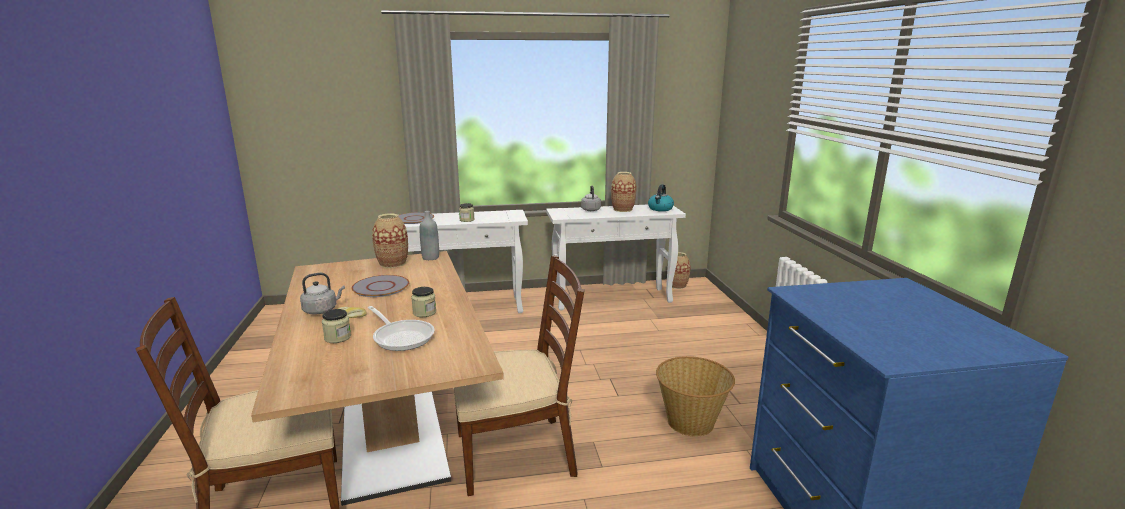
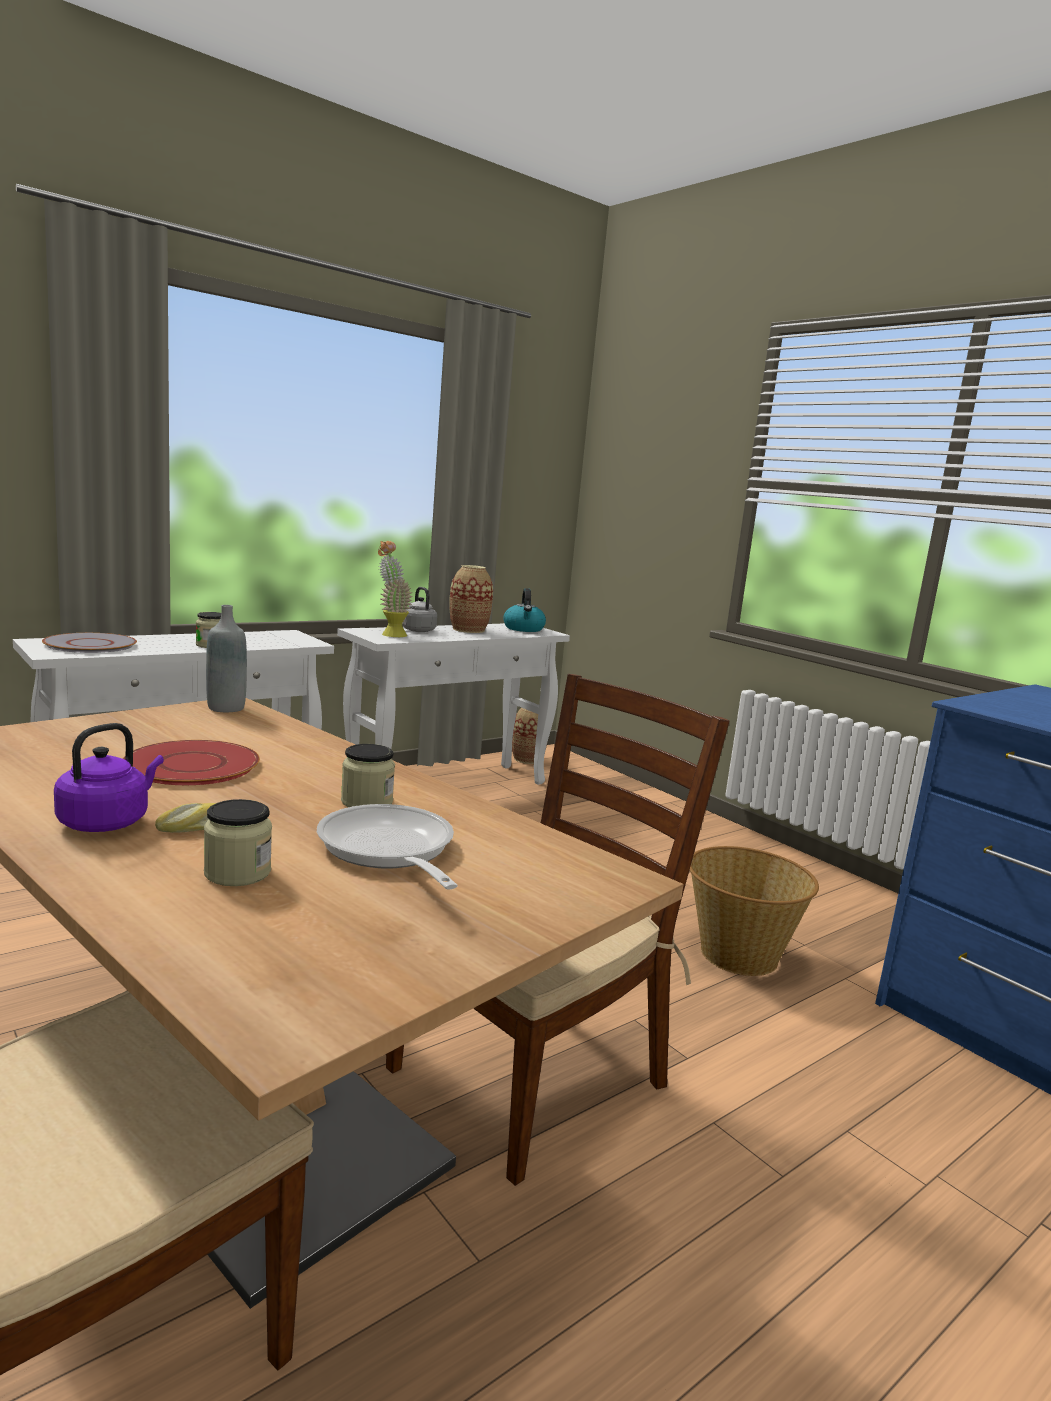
camera: 30 degrees left, 5 degrees down
(322, 310) = (107, 822): grey kettle -> purple kettle
(380, 287) = (191, 765): grey plate -> red plate
(392, 263) = (153, 721): vase -> none
(401, 337) = (388, 851): frying pan -> frying pan turned 135 degrees counterclockwise
(569, 212) = (390, 634): none -> potted plant

